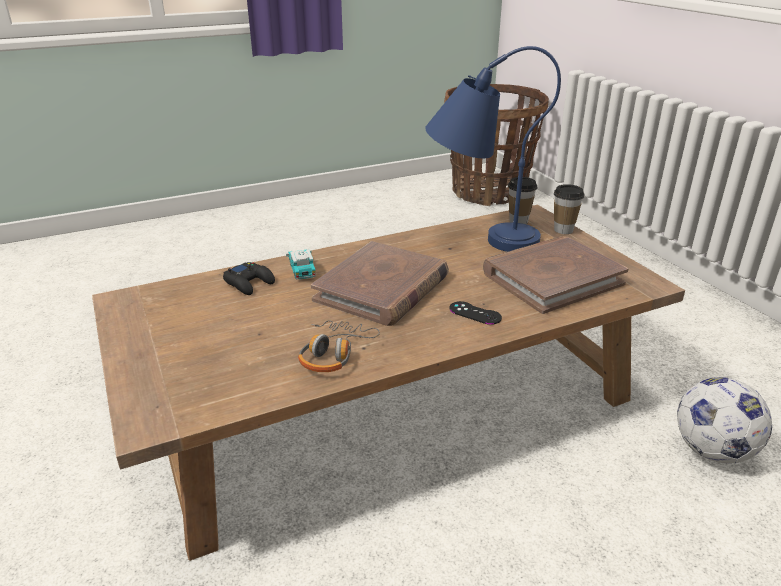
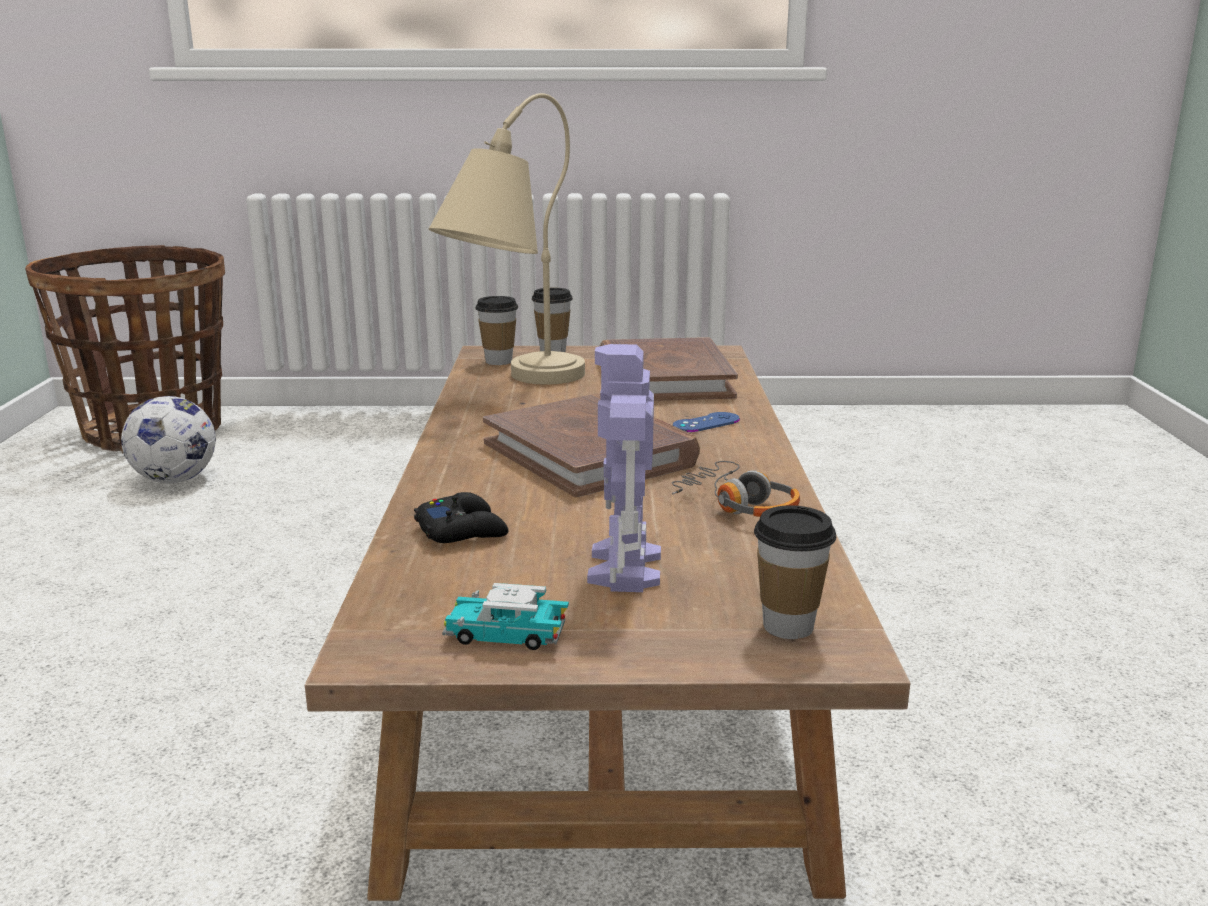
camera: 65 degrees left, 10 degrees down
(171, 402) = (788, 626): none -> cup
(223, 337) = (625, 569): none -> toy robot
(302, 270) = (468, 489): toy car -> toy car (506, 636)
(475, 313) = (706, 423): black game controller -> blue game controller
(477, 237) = (512, 385): blue table lamp -> beige table lamp
(712, 451) = (829, 495): football -> football (175, 480)

